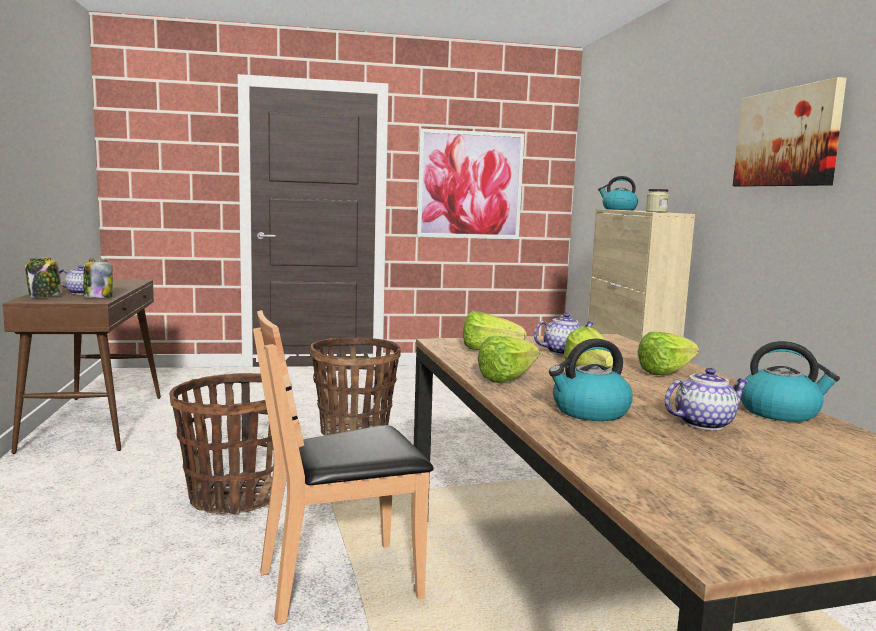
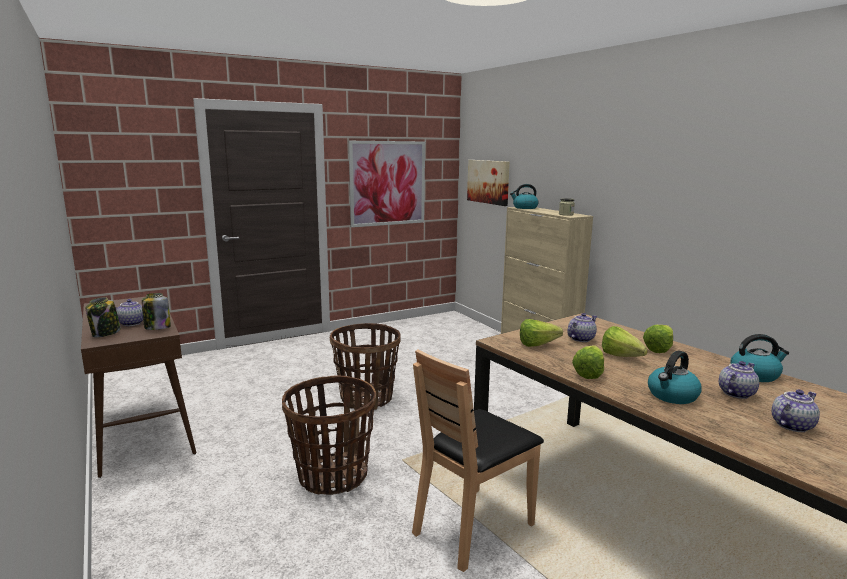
camera: 20 degrees left, 5 degrees up
(734, 465) = (791, 425): none -> teapot
(787, 138) = (672, 174): picture -> picture (488, 181)

